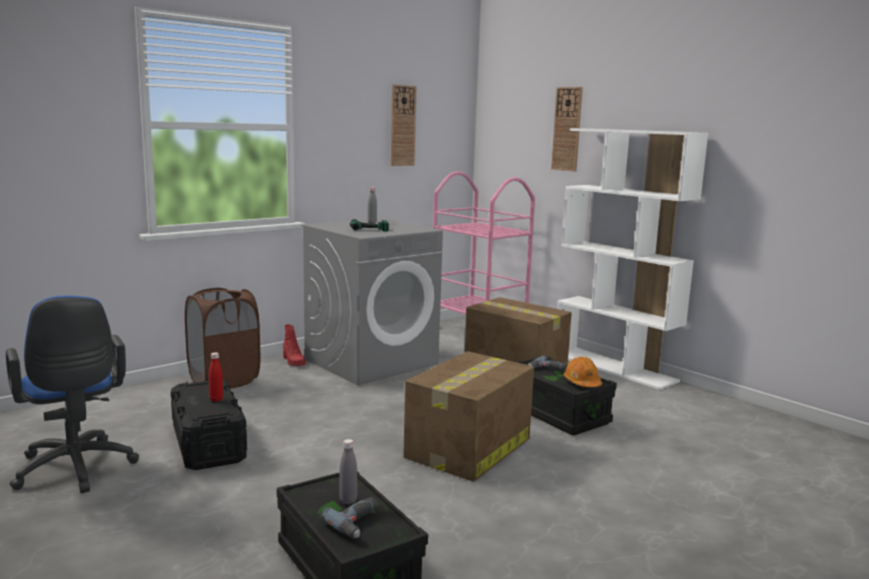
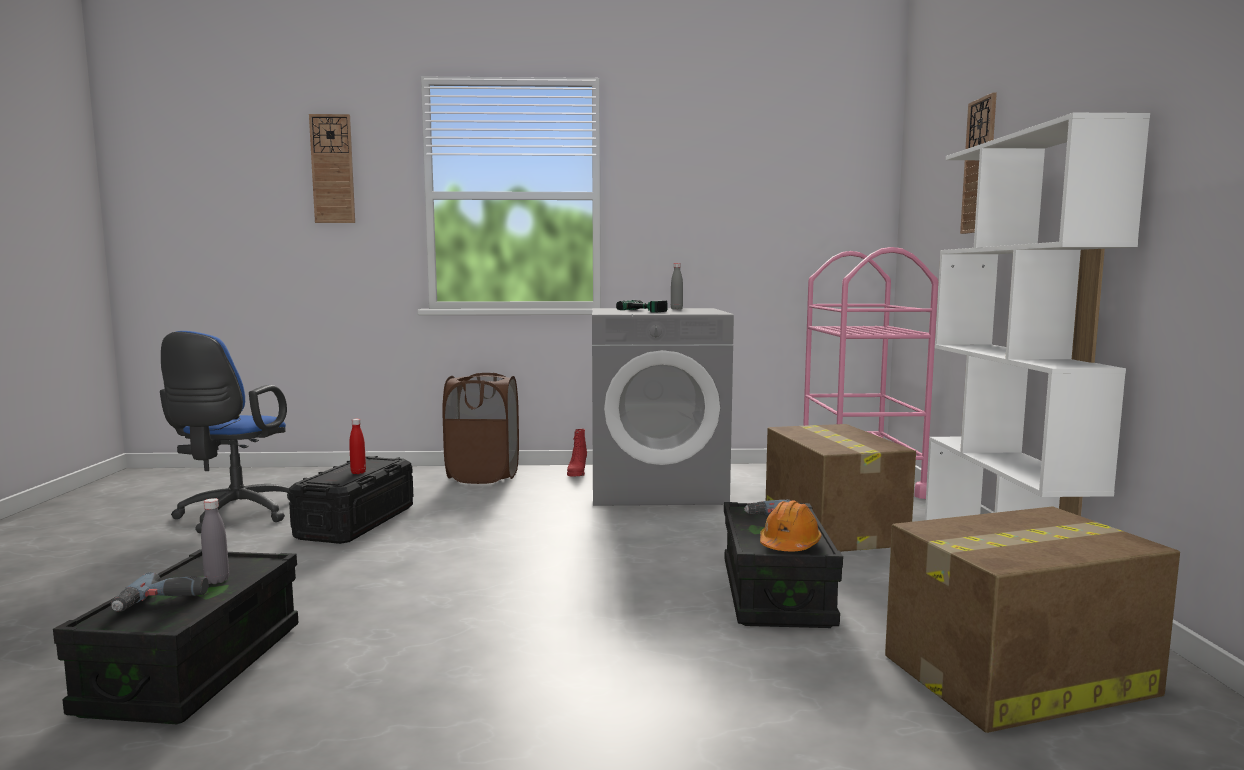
camera: 40 degrees right, 5 degrees down
(402, 126) = (765, 191): wall clock -> wall clock (332, 169)
(467, 448) = (570, 597): cardboard box -> cardboard box (1015, 675)

